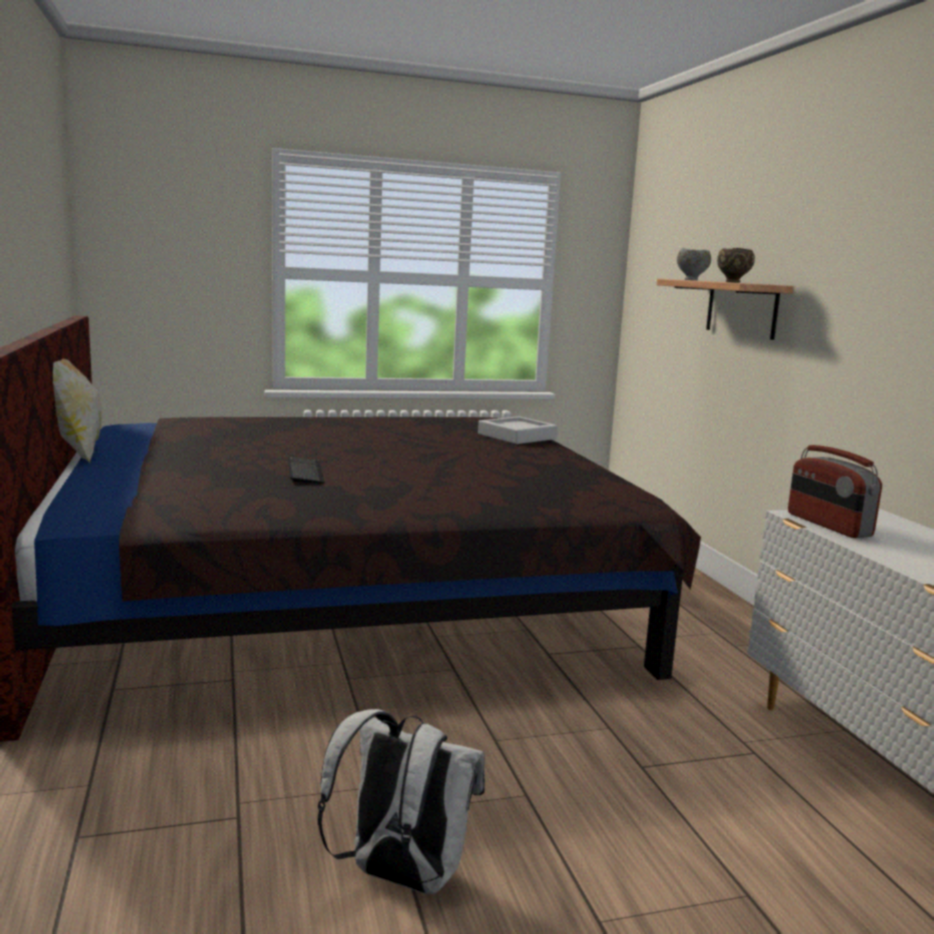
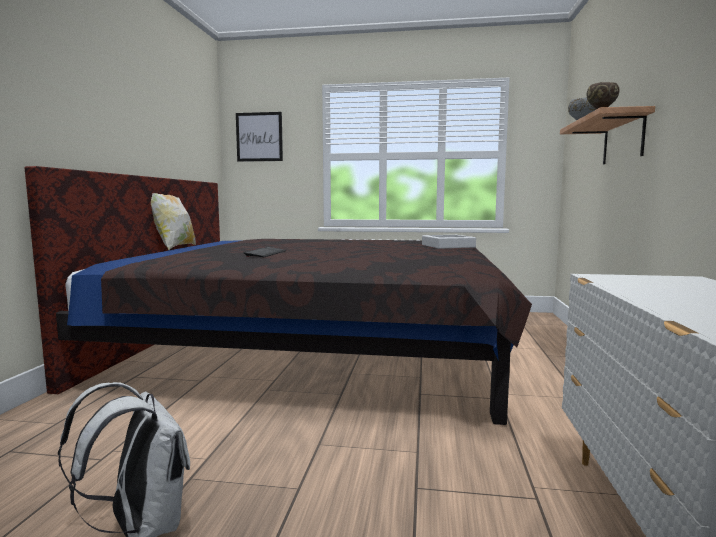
camera: 25 degrees right, 5 degrees down
(152, 229) = (259, 137): none -> picture
(827, 525) = (620, 282): radio -> none

